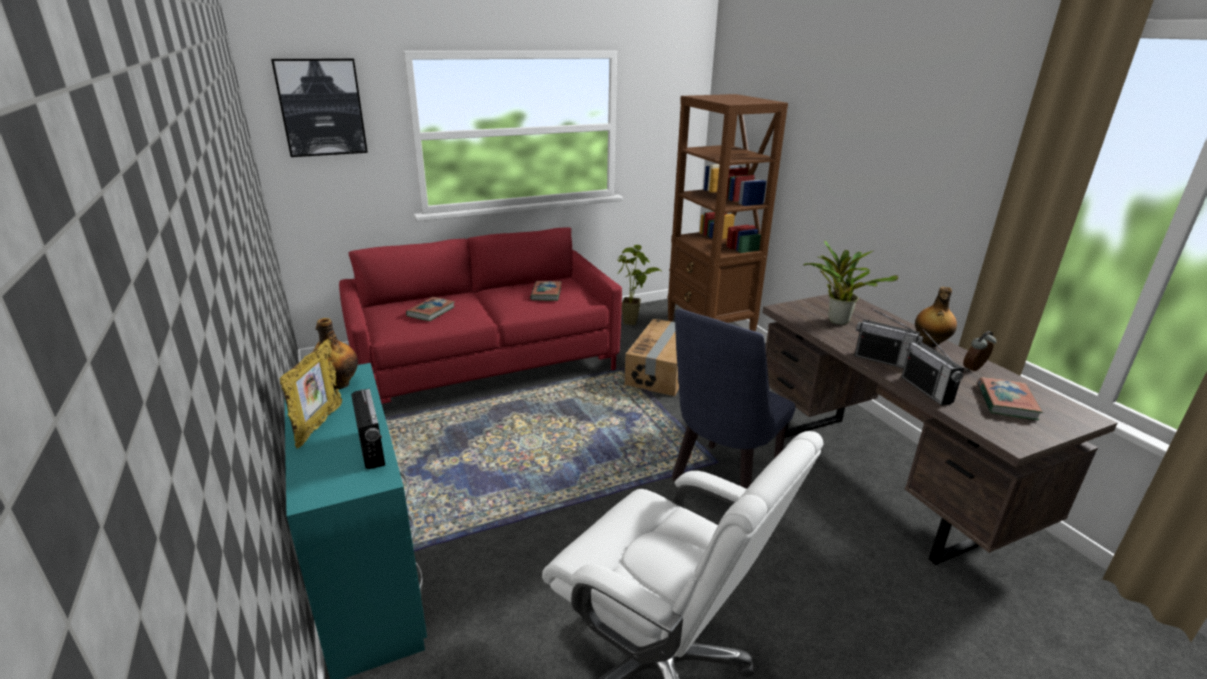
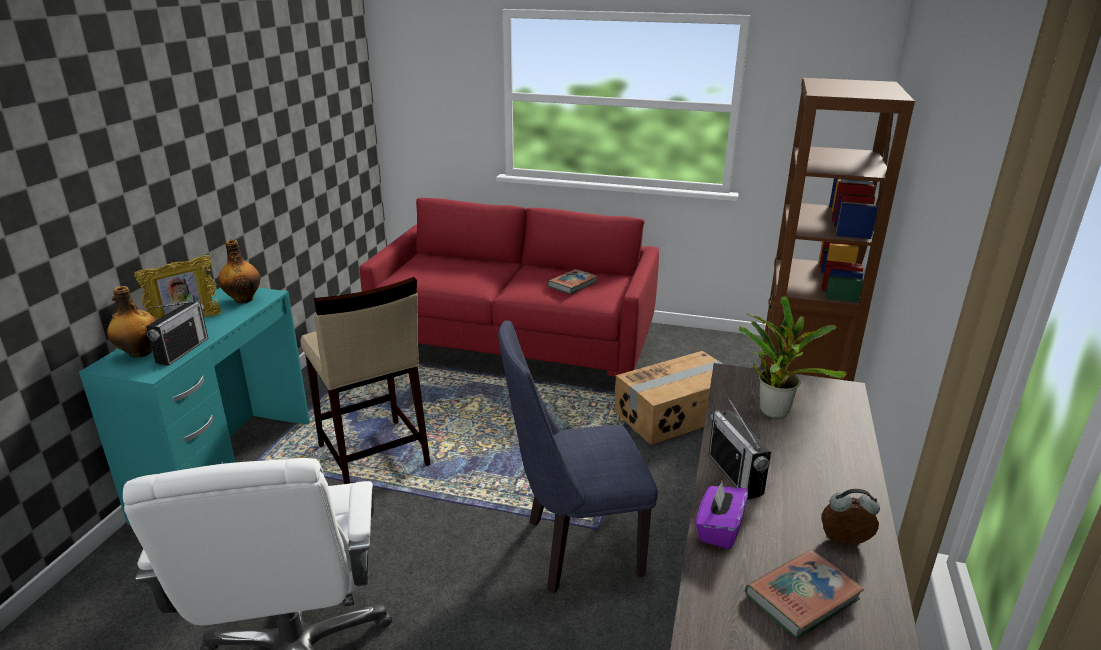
camera: 40 degrees right, 0 degrees up
(321, 107) = (427, 60): picture -> none
(431, 312) = (452, 271): book -> none
(493, 496) = (373, 456): none -> beige stool
(636, 324) = (718, 355): potted plant -> none
(926, 390) = (719, 529): radio -> purple tissue box
(929, 343) = (849, 486): bottle -> bottle (139, 353)

